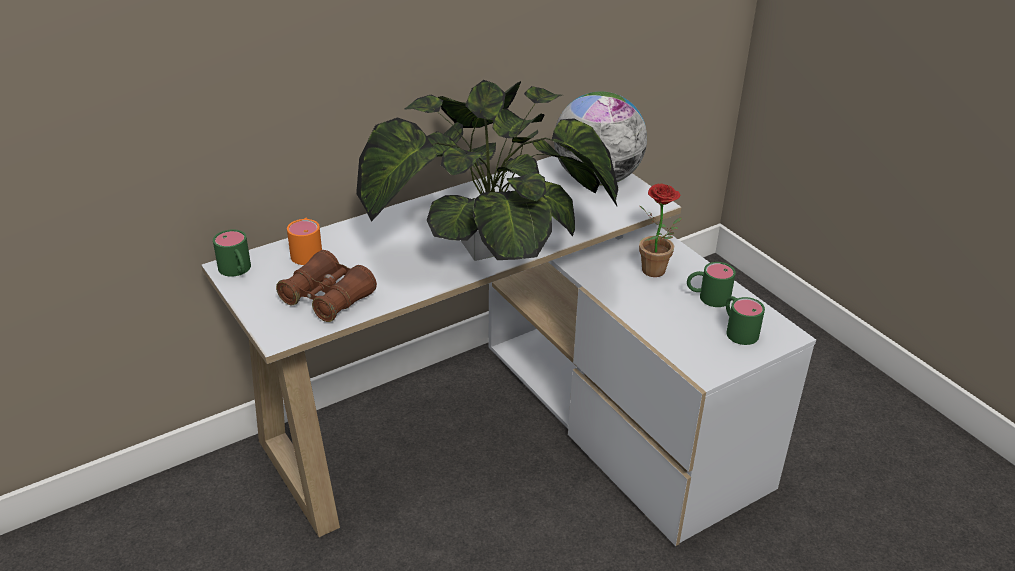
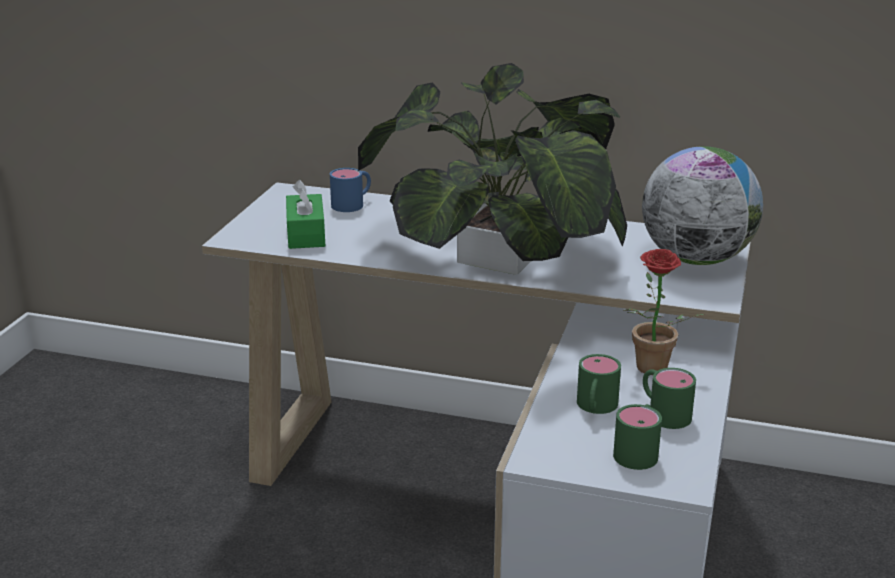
camera: 50 degrees right, 10 degrees down
(237, 271) = (287, 194): green mug -> green mug (595, 408)
(307, 251) = (353, 204): orange mug -> blue mug
(327, 298) = (306, 234): brown binoculars -> green tissue box

